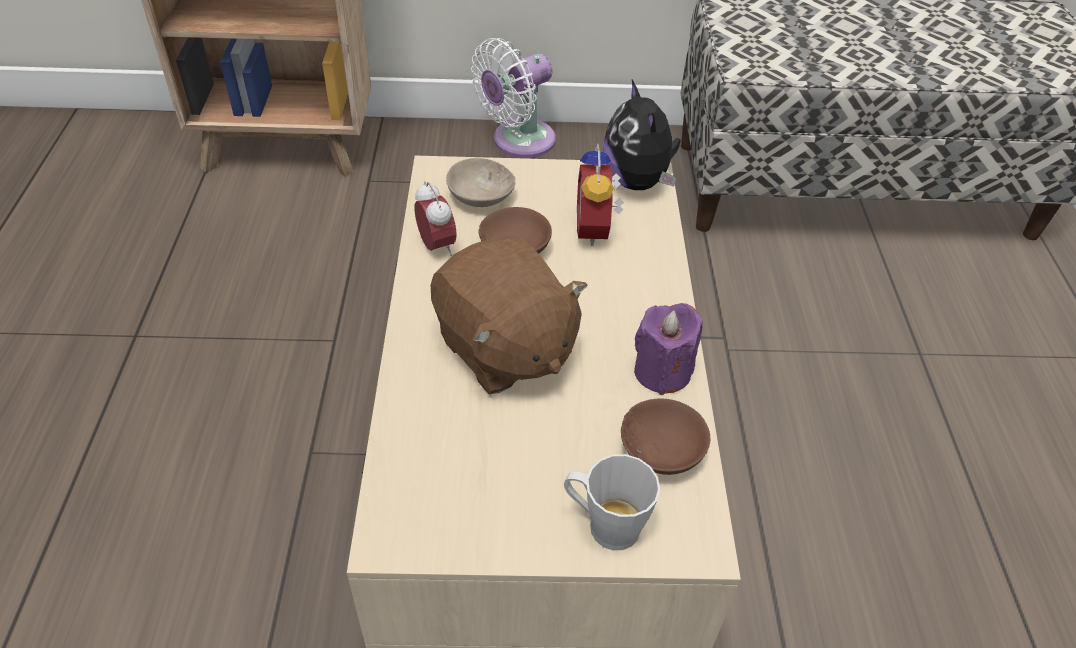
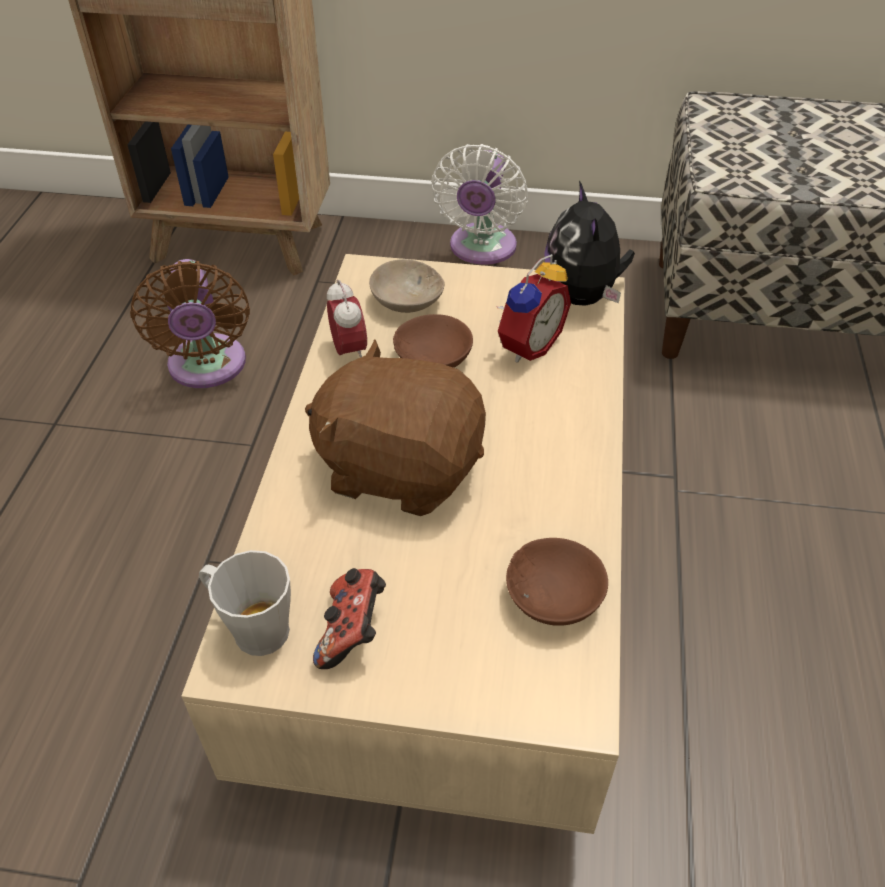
camera: 10 degrees right, 0 degrees up
(277, 271) = (207, 368): none -> brown fan
(491, 498) = (352, 631): none -> game controller
(504, 349) = (399, 467): brown plush toy -> brown plush toy turned 135 degrees clockwise
(518, 142) = (481, 249): white fan -> white fan turned 45 degrees counterclockwise
(596, 230) = (526, 345): alarm clock -> alarm clock turned 150 degrees counterclockwise
(604, 524) = (473, 674): grey mug -> grey mug (252, 627)
(662, 372) = (571, 508): purple candle -> none

